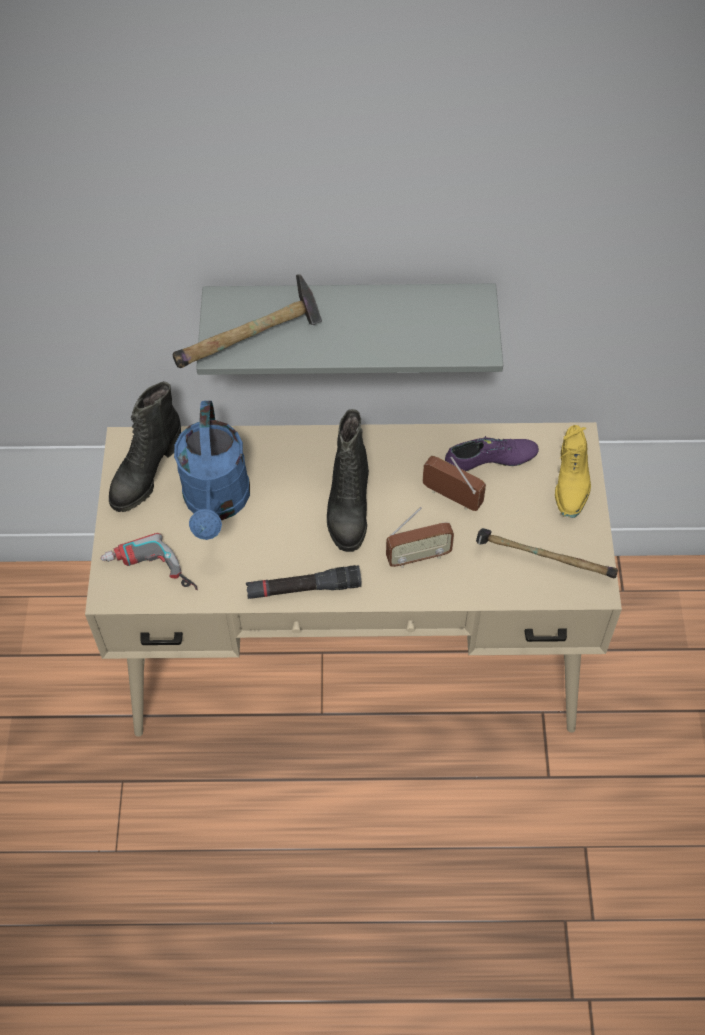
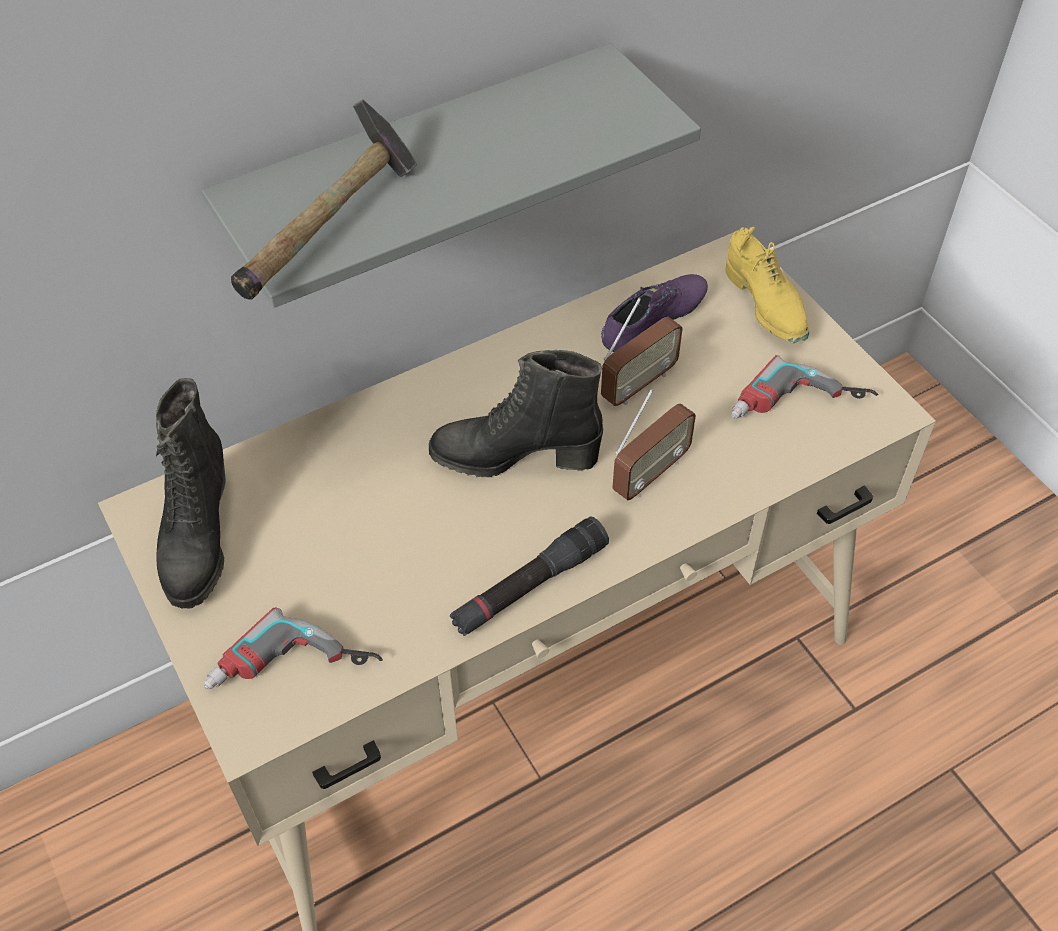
camera: 30 degrees left, 5 degrees down
(217, 504) = (330, 532): blue watering can -> none
(347, 508) = (515, 456): black boot -> black boot turned 120 degrees clockwise
(451, 497) = (638, 384): radio -> radio turned 135 degrees clockwise
(539, 561) = (800, 410): hammer -> power drill

